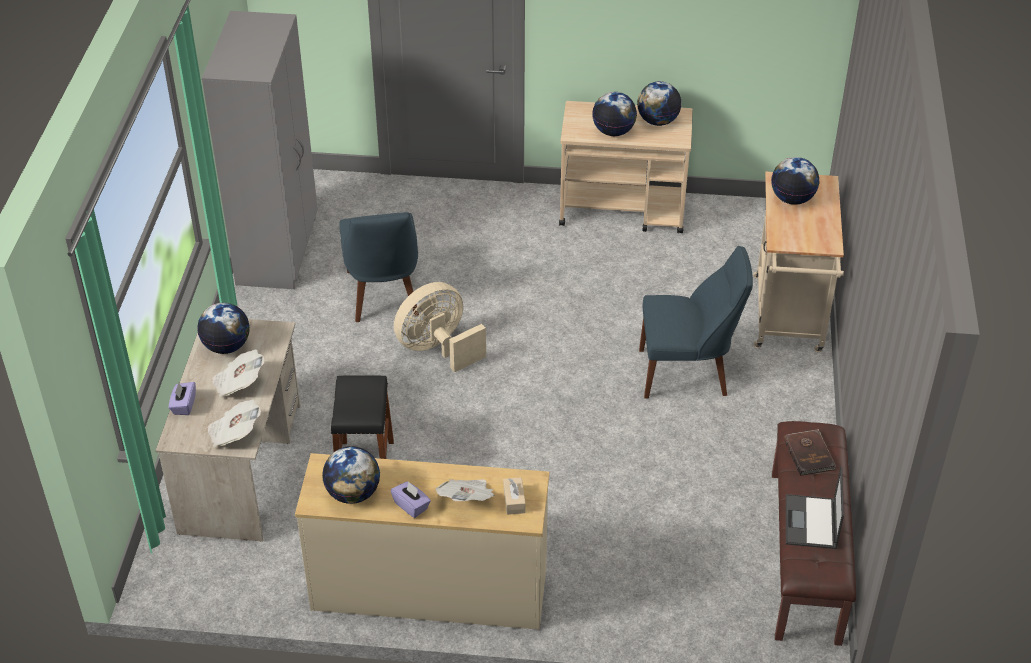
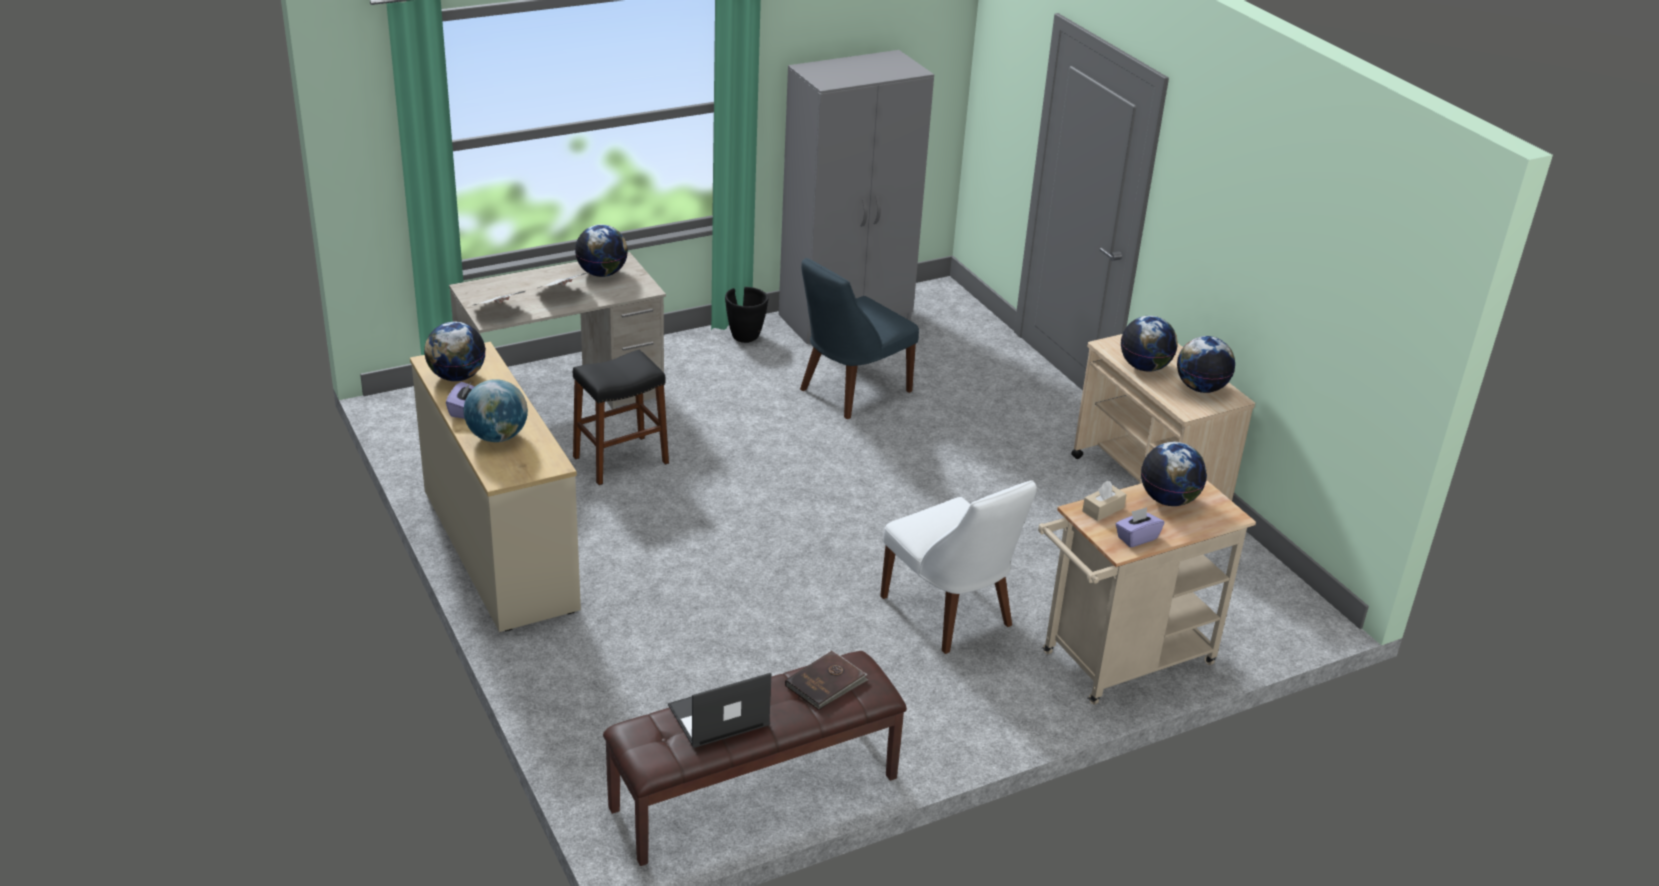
camera: 55 degrees right, 10 degrees down
(183, 405) = (512, 279): purple tissue box -> purple tissue box (1136, 538)
(251, 318) = (745, 337): none -> black planter
(438, 349) = (814, 446): beige fan -> none
(467, 500) = (497, 437): newspaper -> globe
(514, 500) = (518, 462): beige tissue box -> beige tissue box (1103, 509)
(687, 373) = (950, 614): blue chair -> white chair

